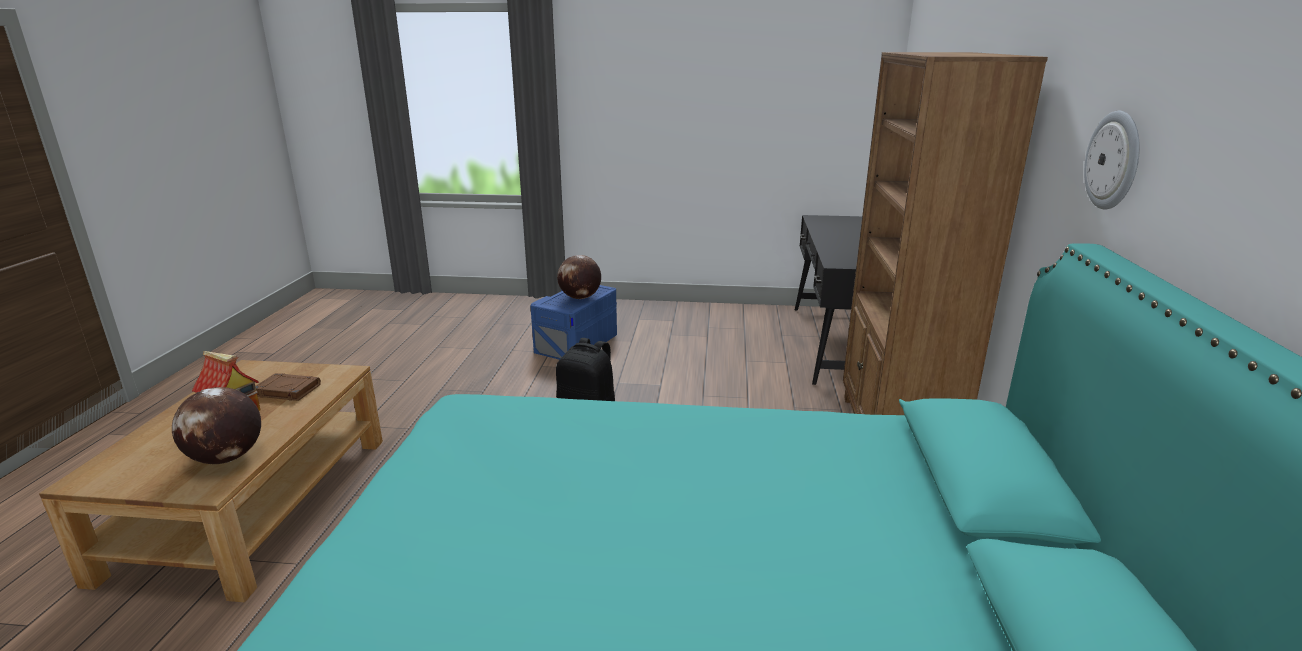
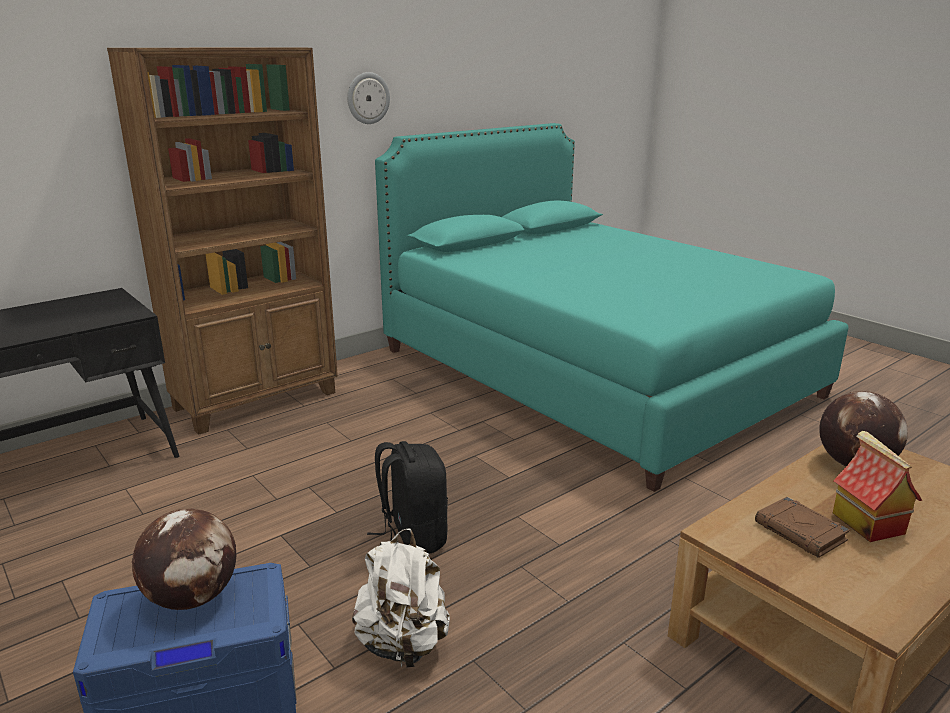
camera: 135 degrees left, 0 degrees up
(522, 382) = (403, 644): none -> white backpack

